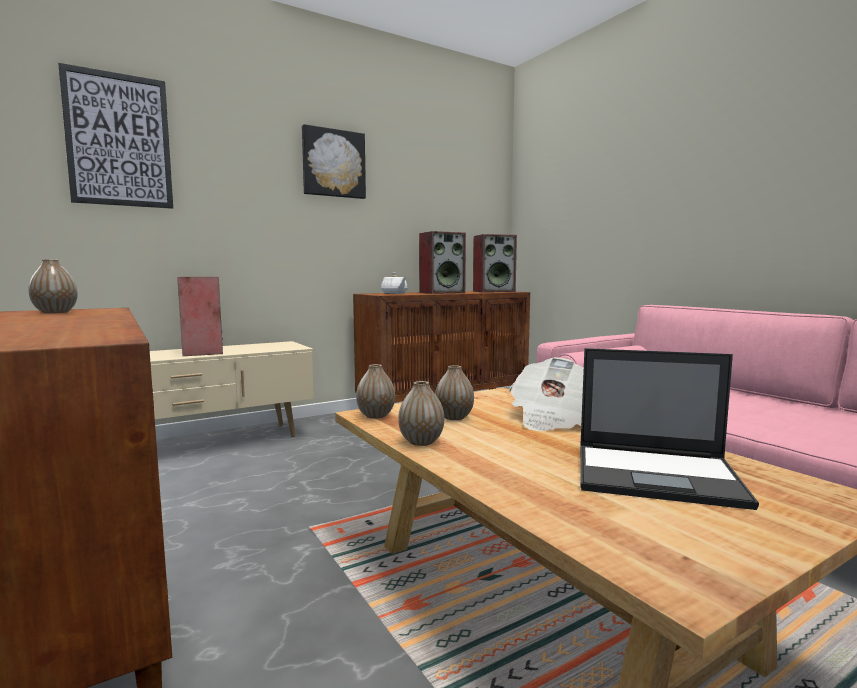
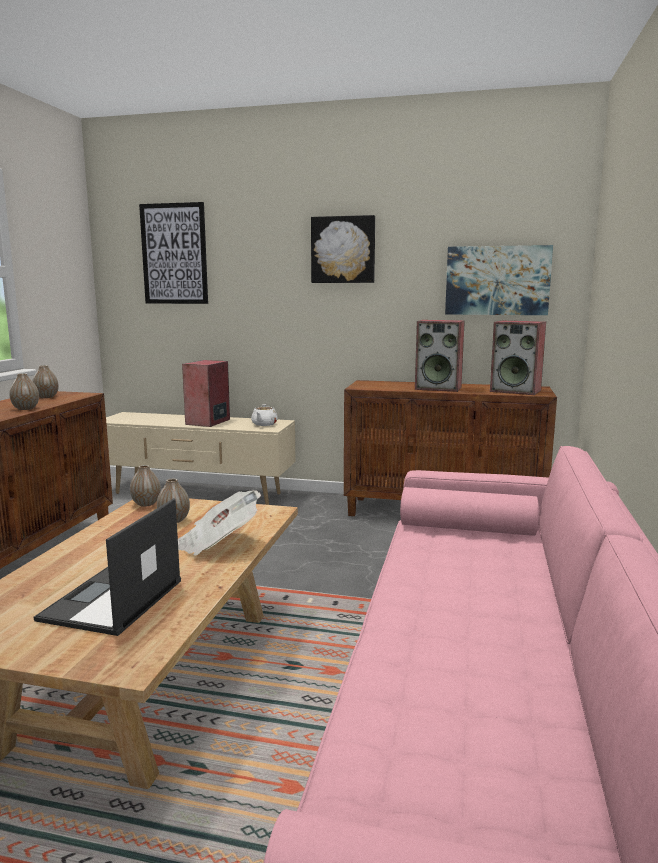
camera: 45 degrees right, 5 degrees up
(394, 293) = (380, 385): white teapot -> white teapot (264, 424)
(421, 442) = (103, 530): vase -> vase (25, 409)
(457, 205) = (497, 280): none -> picture
(658, 475) = (112, 601): laptop -> laptop turned 45 degrees clockwise

